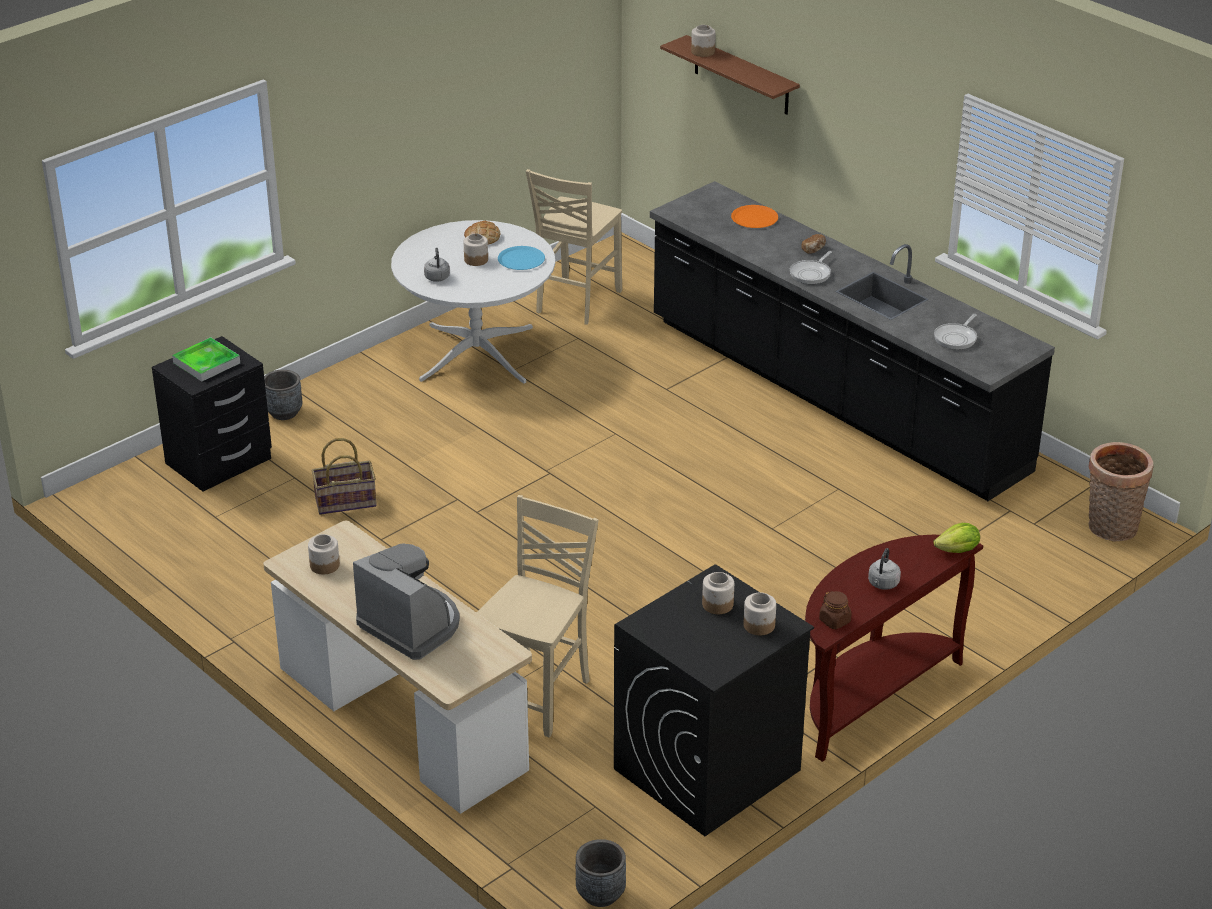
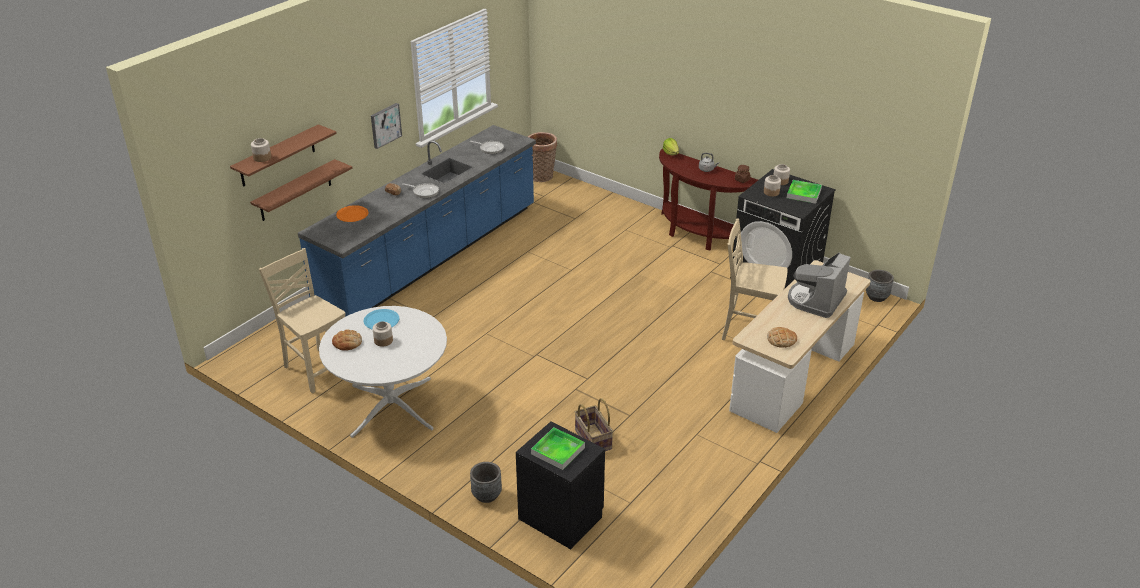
camera: 100 degrees left, 0 degrees up
(325, 565) = (781, 340): jar -> bread
(437, 276) = (410, 355): grey kettle -> none
(576, 302) = (316, 369): beige chair -> beige chair turned 150 degrees counterclockwise
(703, 644) = (803, 194): none -> tray
(753, 141) = (295, 191): none -> brown shelf
(833, 396) = (431, 257): black counter -> blue counter
(895, 177) = (385, 125): none -> picture

